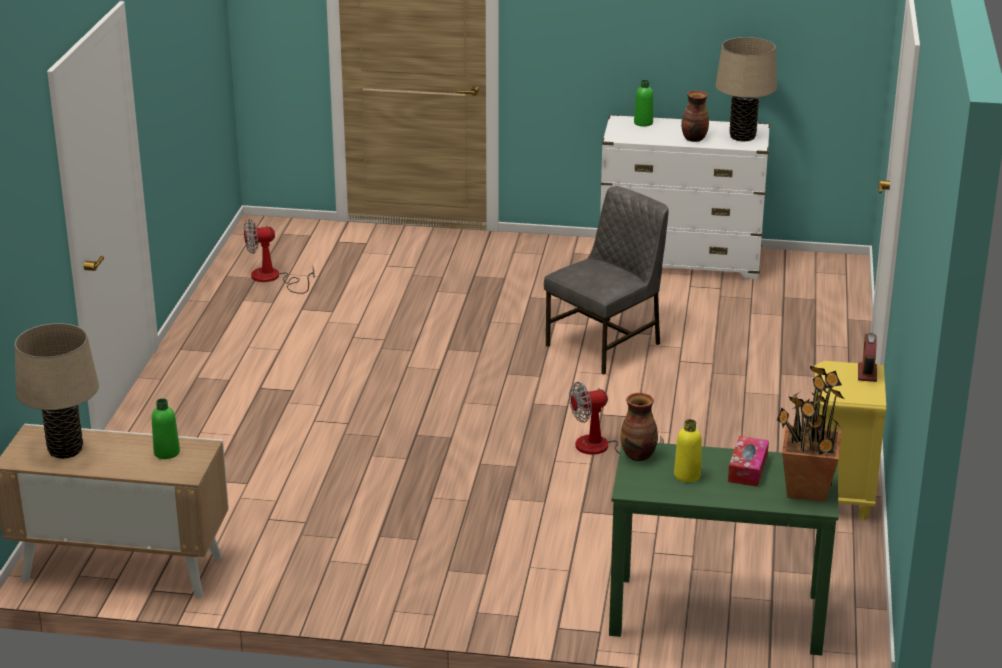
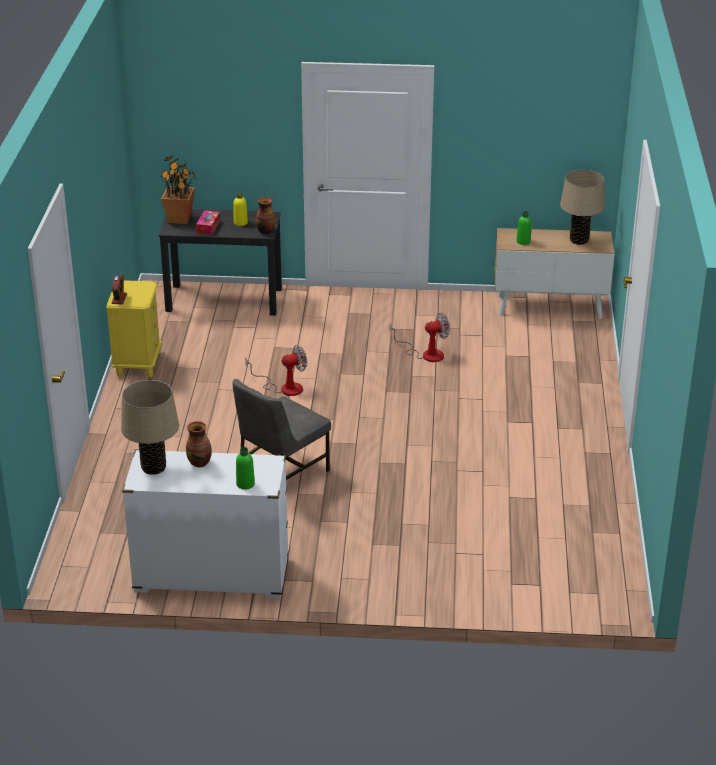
camera: 175 degrees right, 5 degrees up
(273, 279) = (576, 531): fan -> fan (426, 354)
(716, 614) = (224, 299): green desk -> black desk

